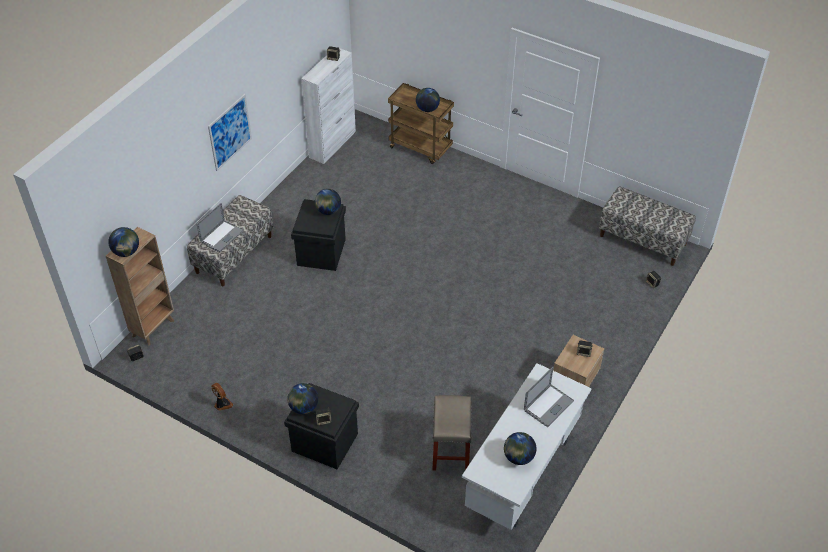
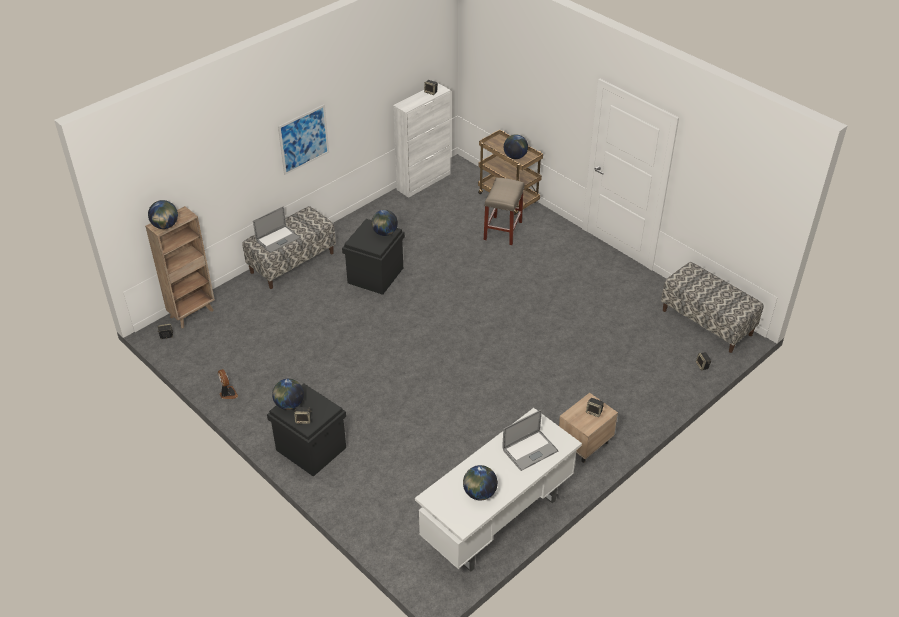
camera: 15 degrees right, 5 degrees down
(450, 449) = (432, 482): beige stool -> beige stool (503, 230)

